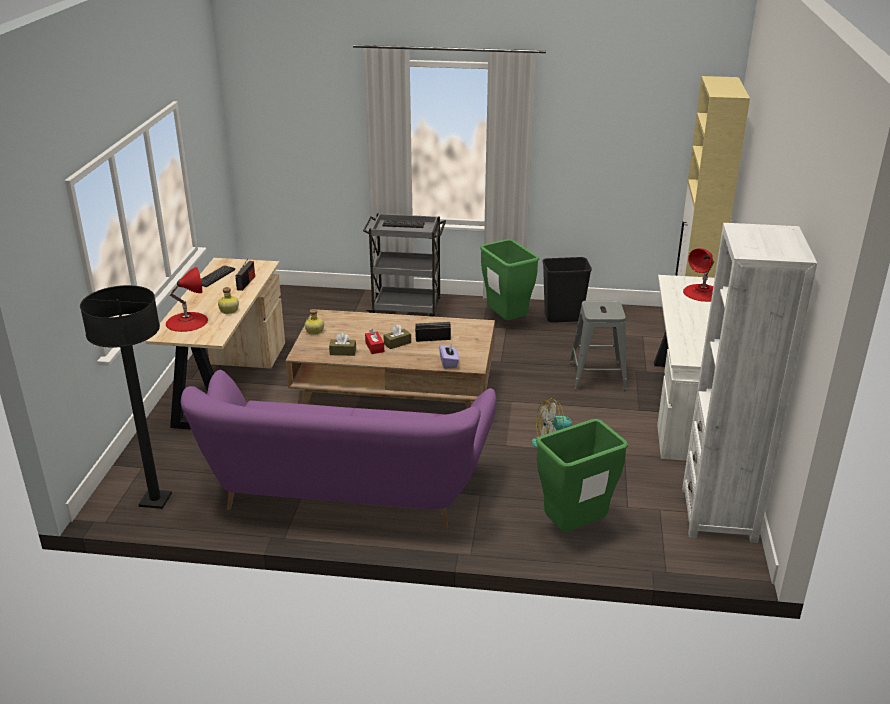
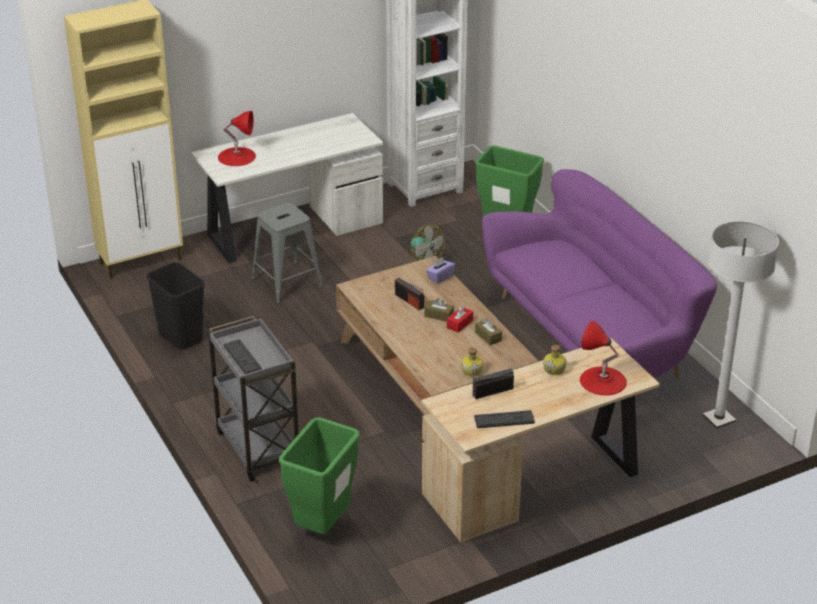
camera: 125 degrees left, 5 degrees up
(155, 500) = (719, 419): black floor lamp -> white floor lamp
(506, 321) = (223, 369): green trash can -> green trash can (322, 527)

